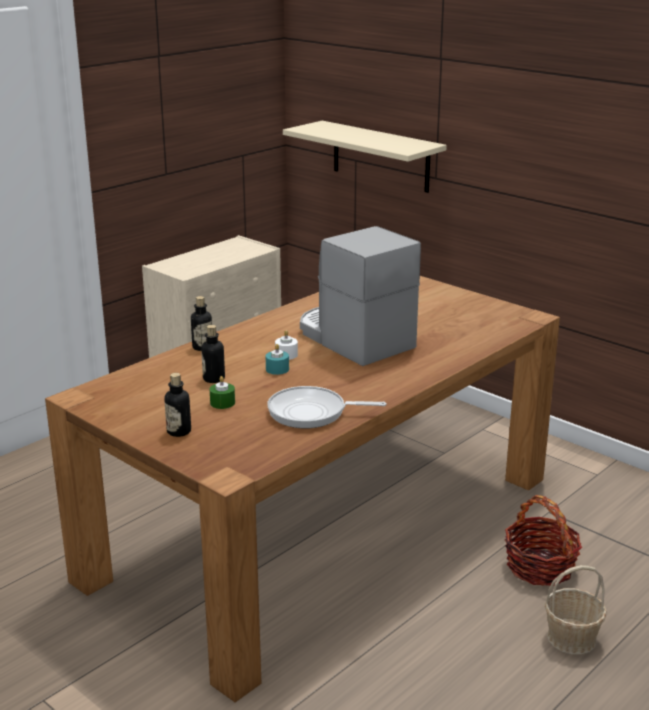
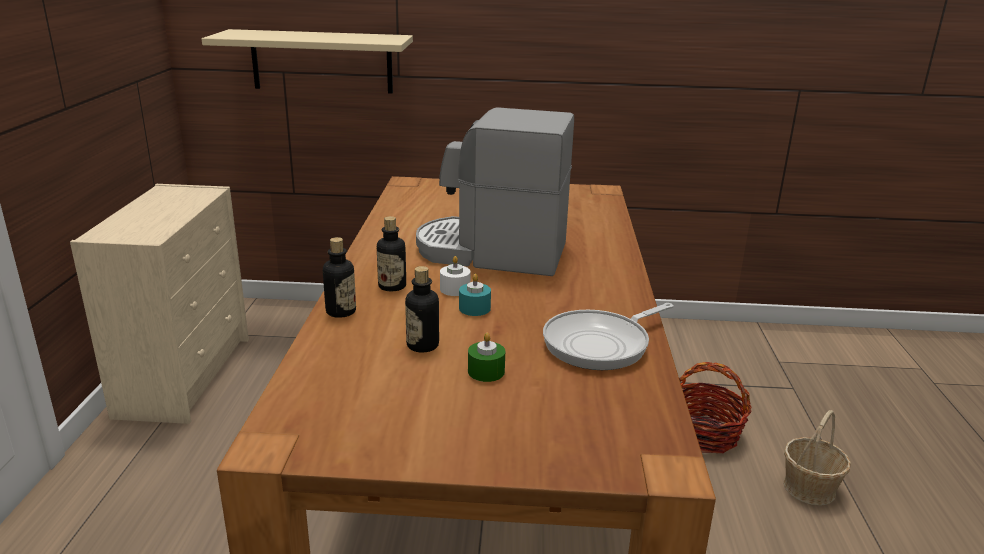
camera: 40 degrees left, 0 degrees up
(179, 431) = (501, 433): bottle -> bottle (392, 286)

